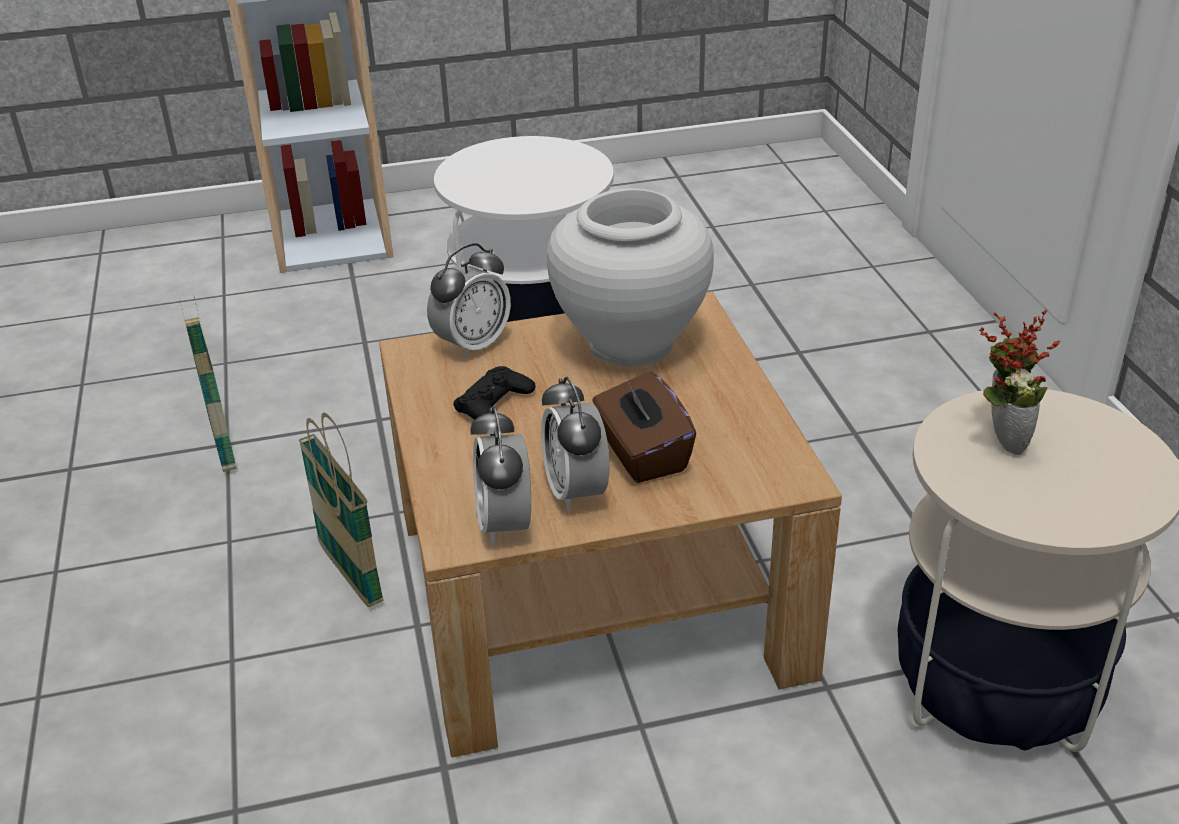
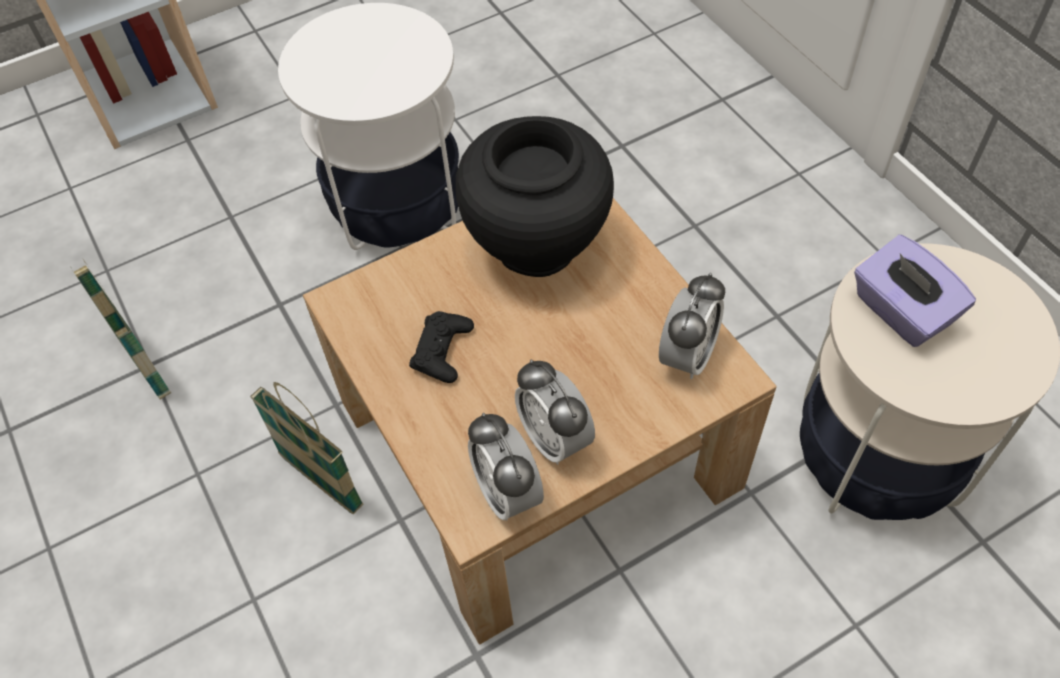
camera: 15 degrees left, 20 degrees up
(472, 345) = (393, 280): alarm clock -> alarm clock (687, 356)
(631, 345) = (537, 248): white vase -> black vase
(642, 454) = (595, 380): brown tissue box -> none
(1000, 438) = (901, 312): potted plant -> purple tissue box

